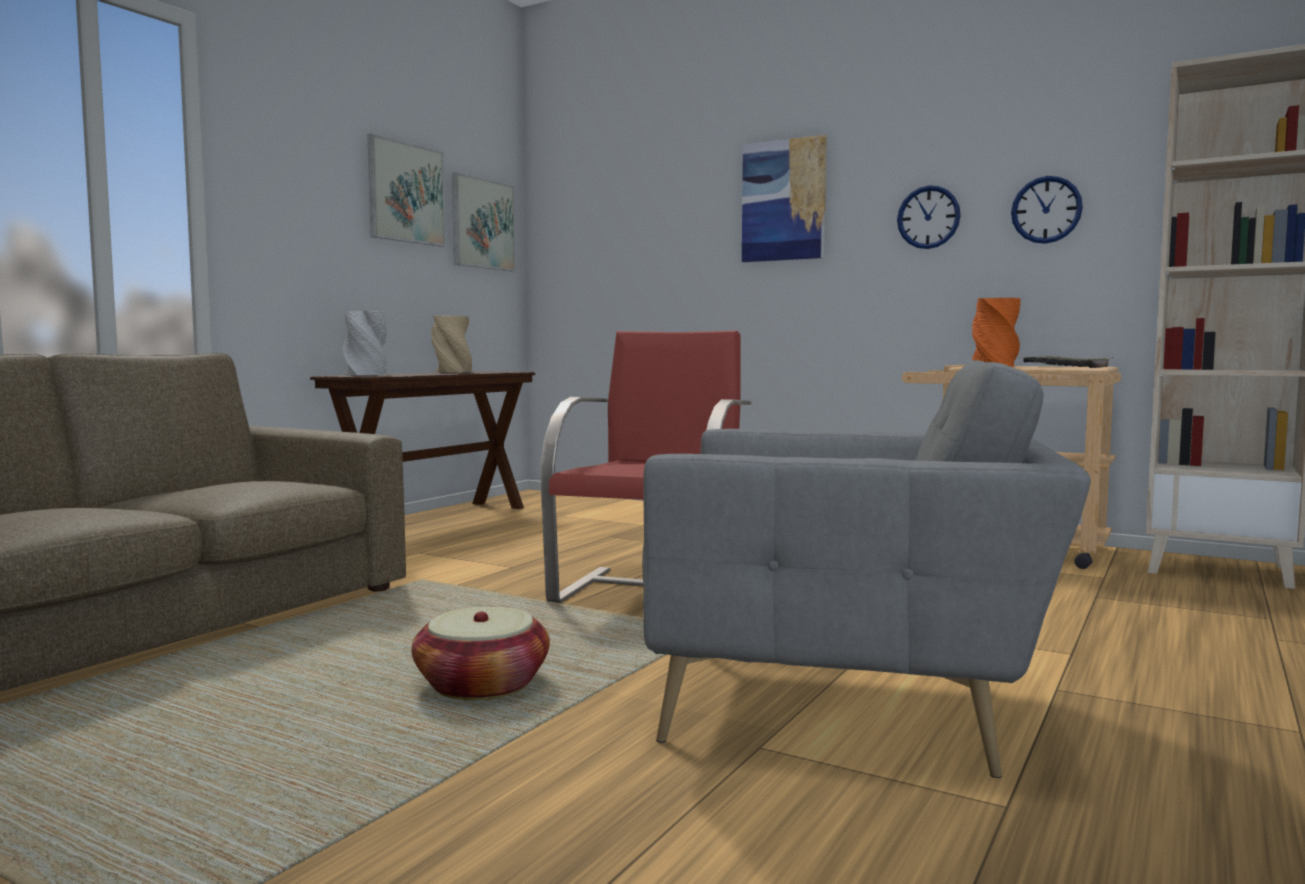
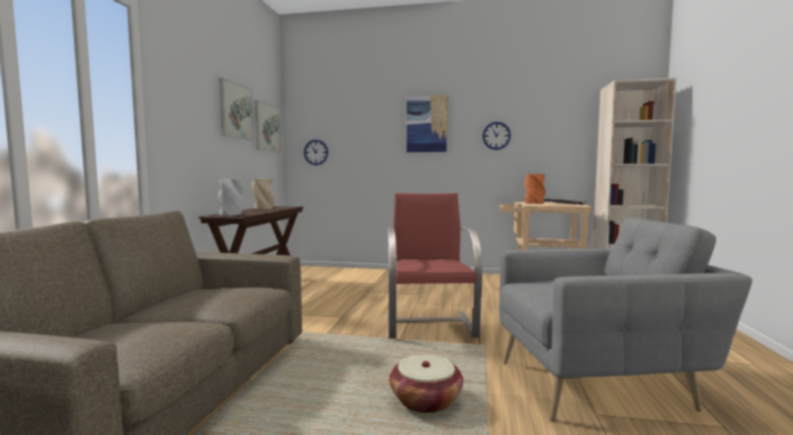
camera: 20 degrees left, 0 degrees up
(1046, 210) = (547, 135): wall clock -> wall clock (316, 152)

